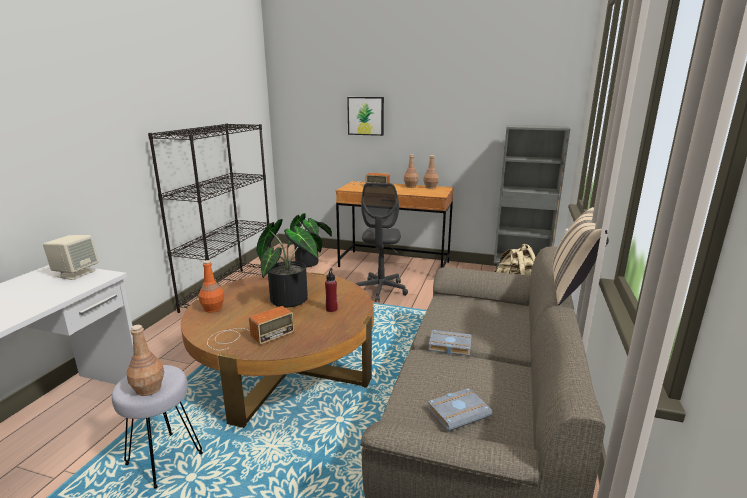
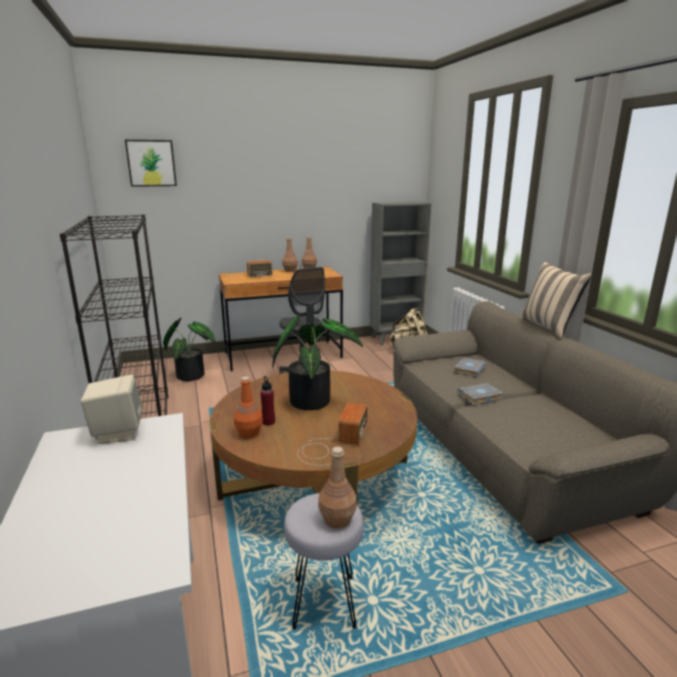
camera: 35 degrees left, 0 degrees up
(331, 309) = (362, 397): red bottle -> red bottle (268, 422)
(366, 116) = (228, 199): picture -> picture (151, 163)
(458, 412) = (555, 436): grey book -> grey book (468, 369)

